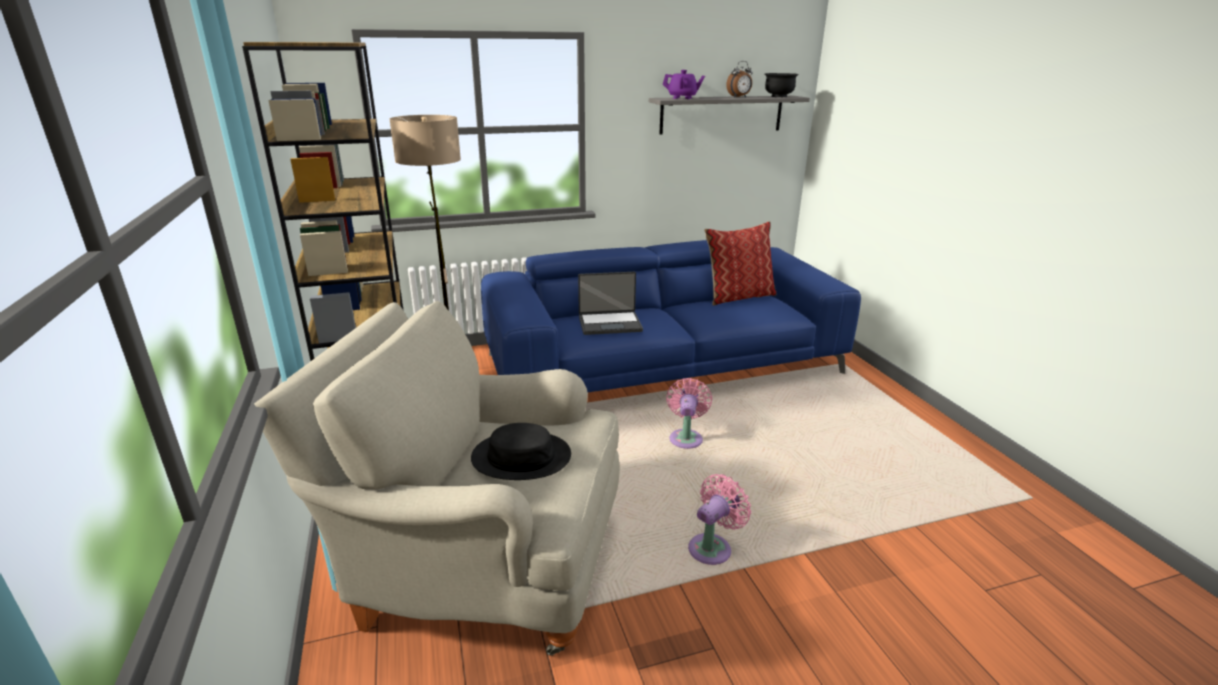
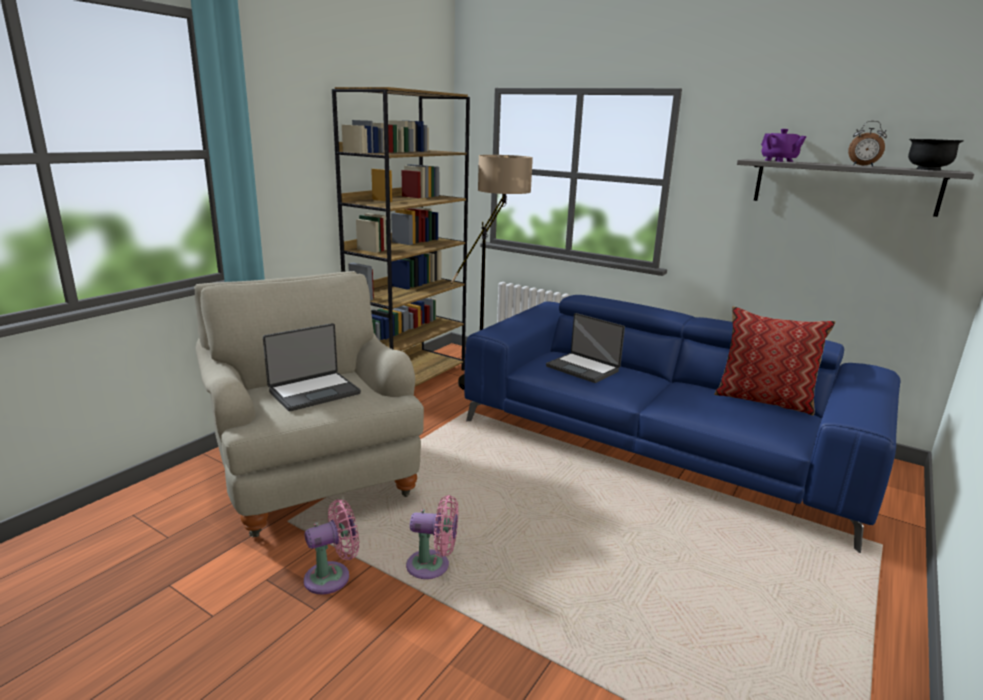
camera: 50 degrees right, 5 degrees down
(521, 457) = (314, 392): black hat -> laptop
(686, 437) = (566, 497): pink fan -> pink fan (332, 576)

